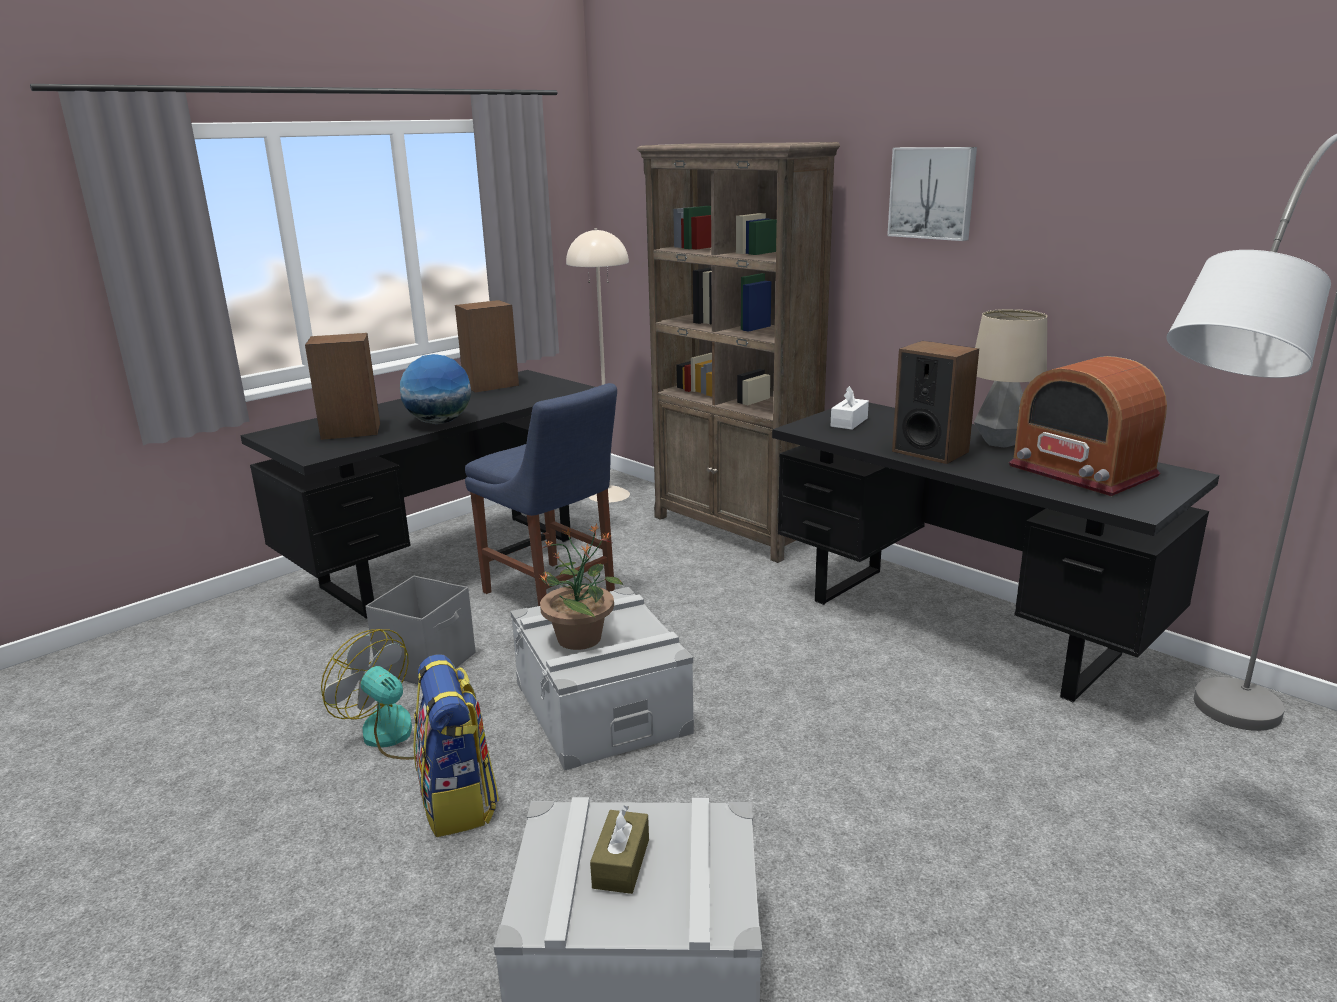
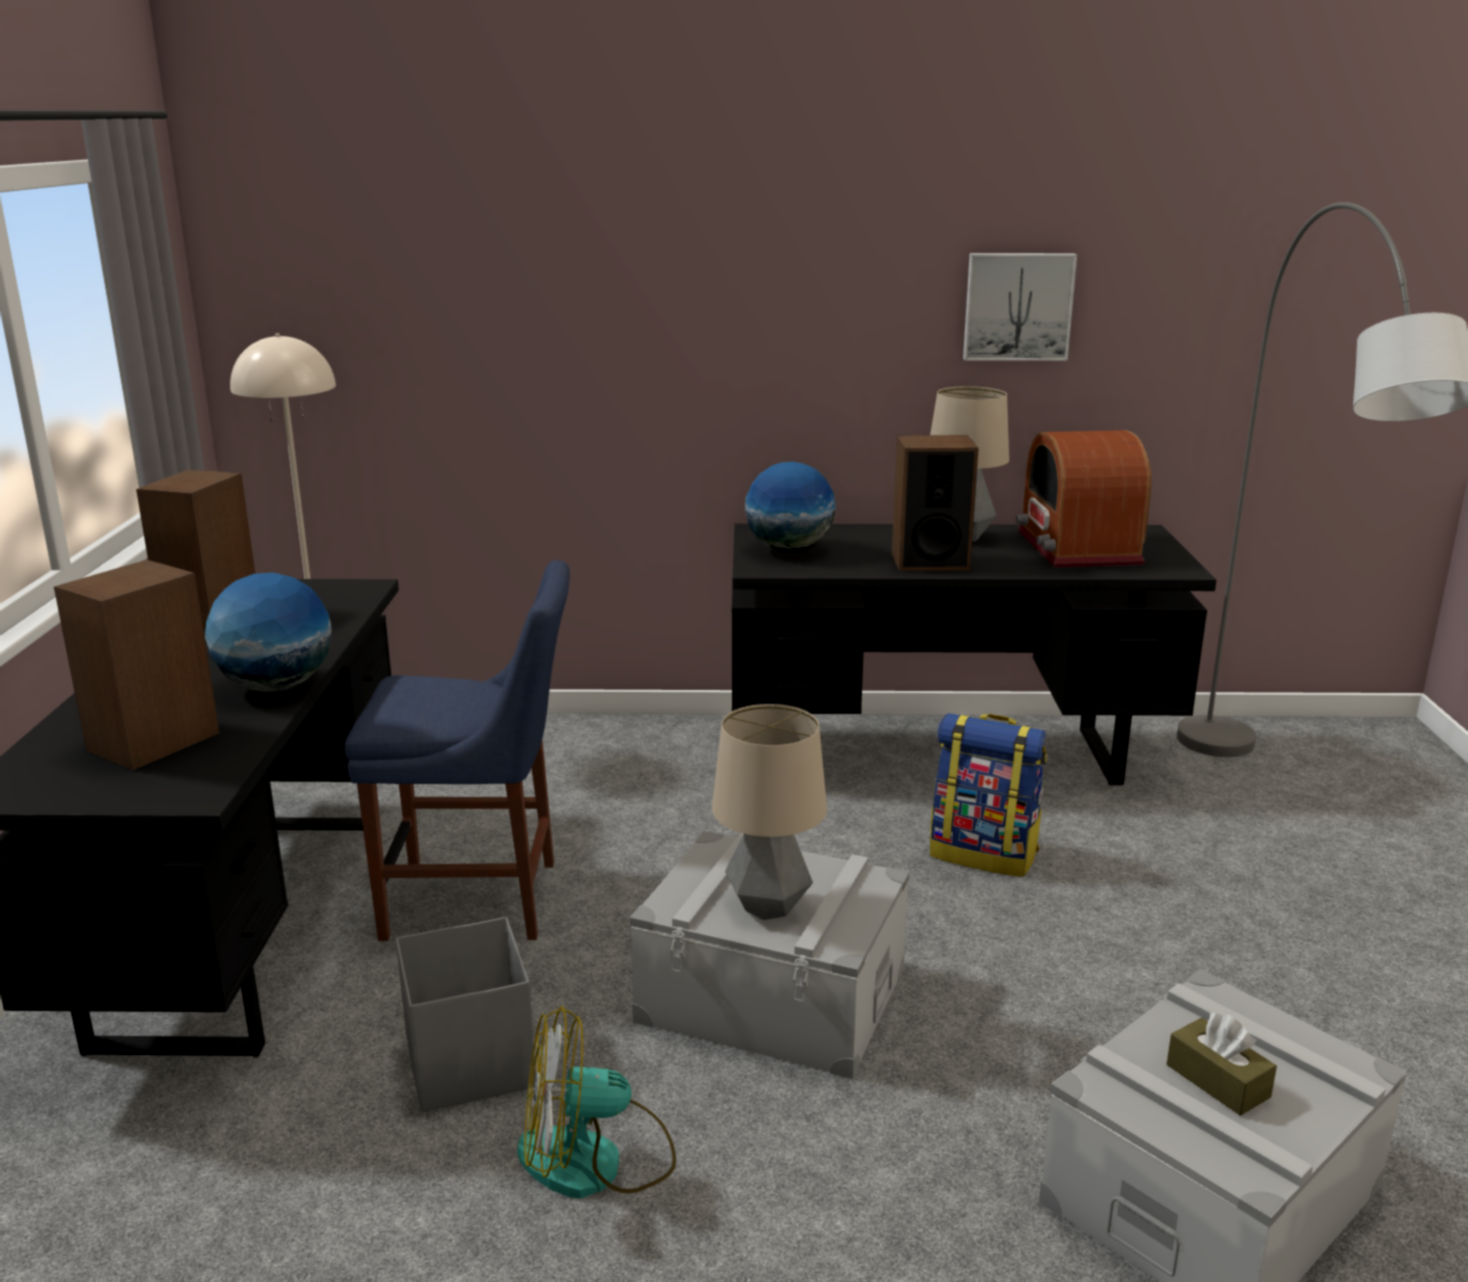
camera: 45 degrees left, 0 degrees up
(459, 801) = (806, 1180): backpack -> backpack (984, 854)
(580, 638) = (769, 907): potted plant -> table lamp
(735, 529) = (571, 736): brown bookcase -> none
(849, 422) = (789, 550): white tissue box -> globe
(933, 193) = (819, 259): picture -> picture (1017, 306)
(1081, 471) = (1077, 548): radio -> radio turned 75 degrees clockwise

